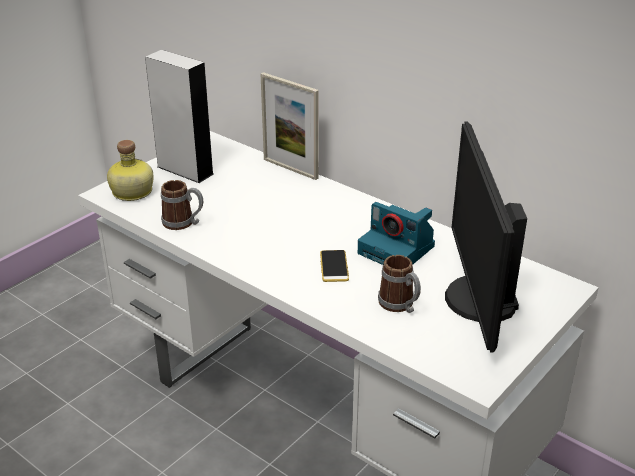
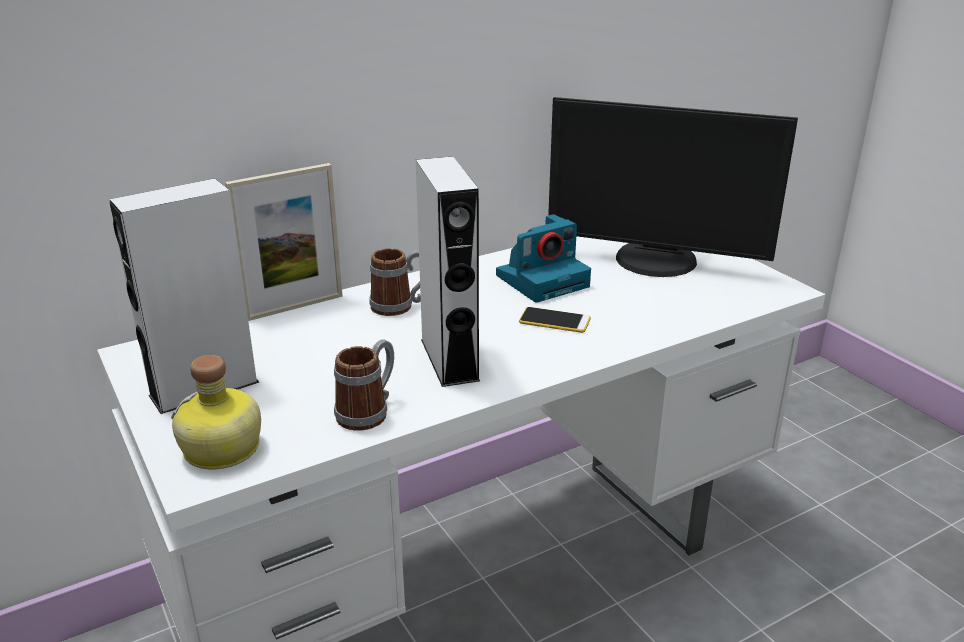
camera: 70 degrees left, 5 degrees down
(255, 236) = (449, 359): none -> grey speaker
(400, 305) = (651, 300): mug -> mug (400, 306)

